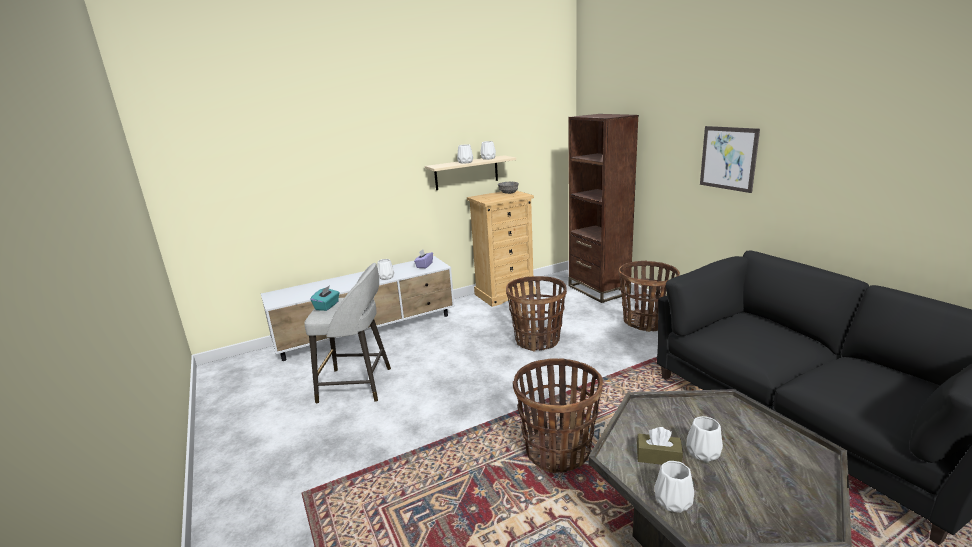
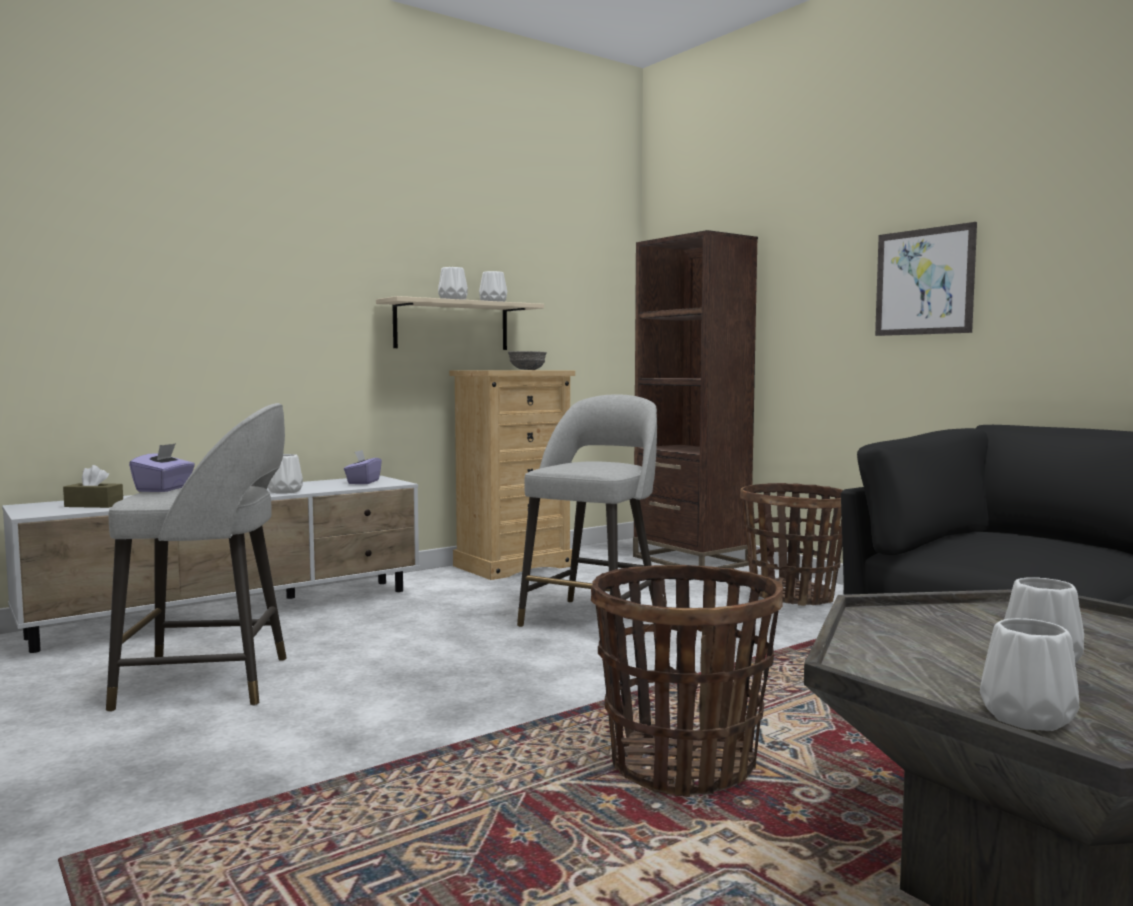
camera: 10 degrees left, 15 degrees down
(327, 306) = (164, 489): turquoise tissue box -> purple tissue box
(537, 340) = (593, 619): basket -> grey stool
(658, 457) = (952, 667): brown tissue box -> brown tissue box (94, 505)

